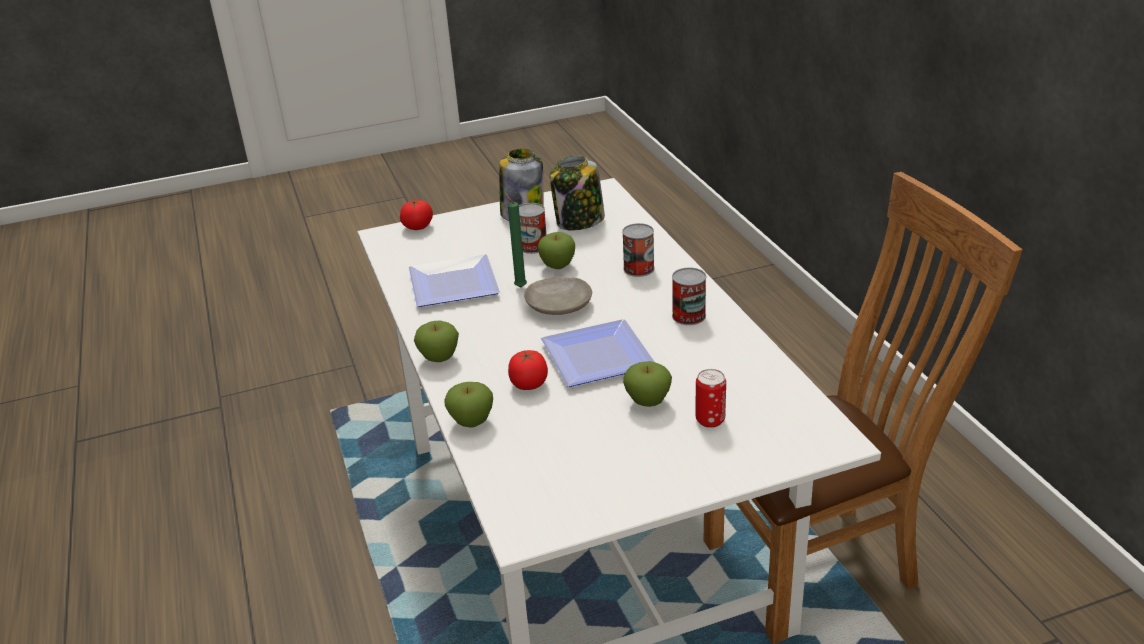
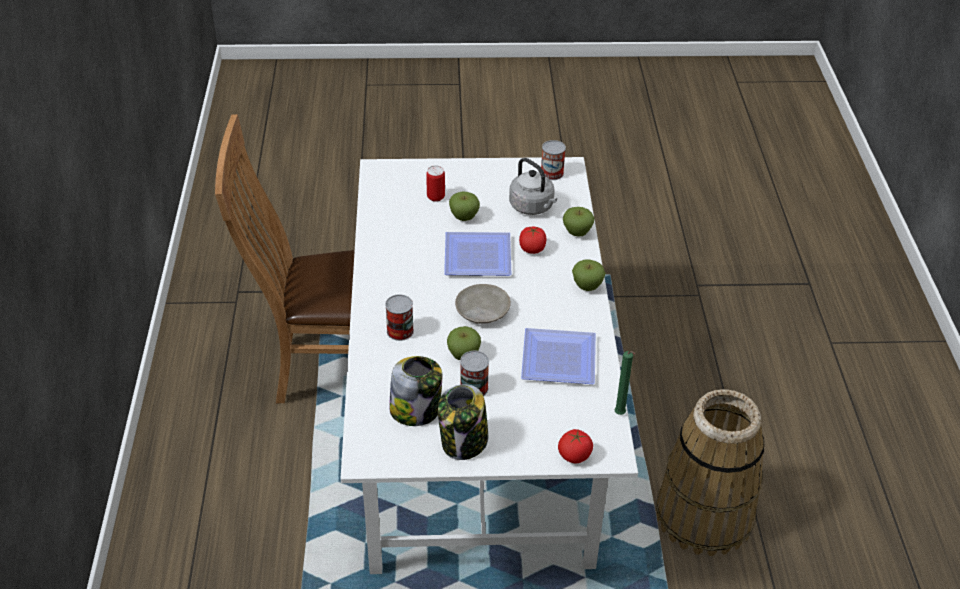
camera: 165 degrees left, 10 degrees up
(300, 527) = (704, 515): none -> basket
(519, 286) = (505, 340): green candle -> green candle (620, 415)
(553, 443) = (533, 207): none -> grey kettle
(688, 316) = (395, 273): can -> can (552, 173)

